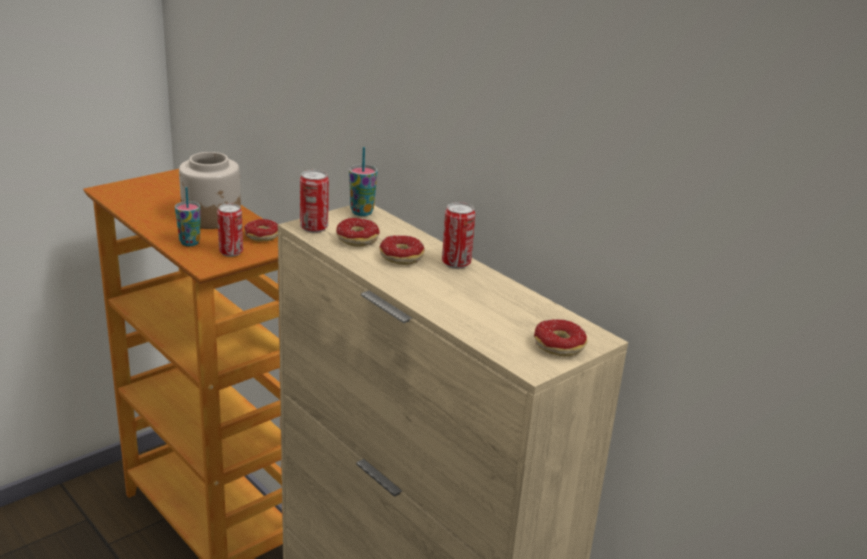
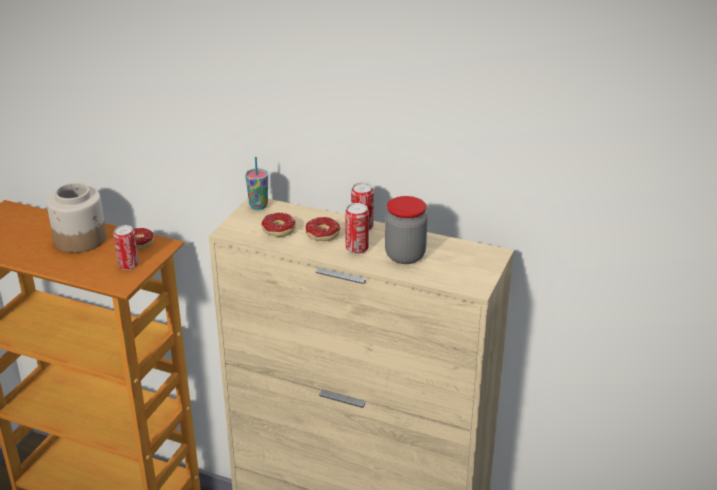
camera: 25 degrees left, 5 degrees up
(189, 243) = (86, 268): cup -> none
(314, 228) = (238, 230): can -> can (357, 249)
(476, 306) = (405, 256): none -> jar
(553, 349) = (477, 271): donut -> none

